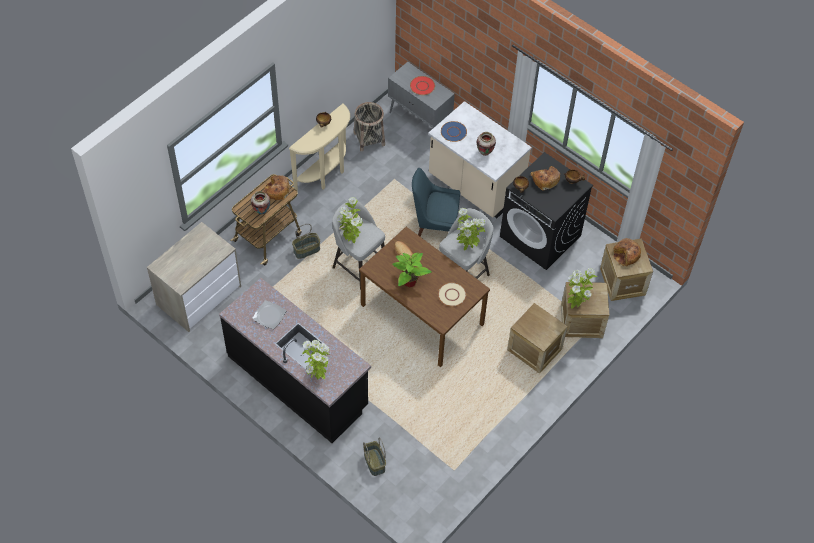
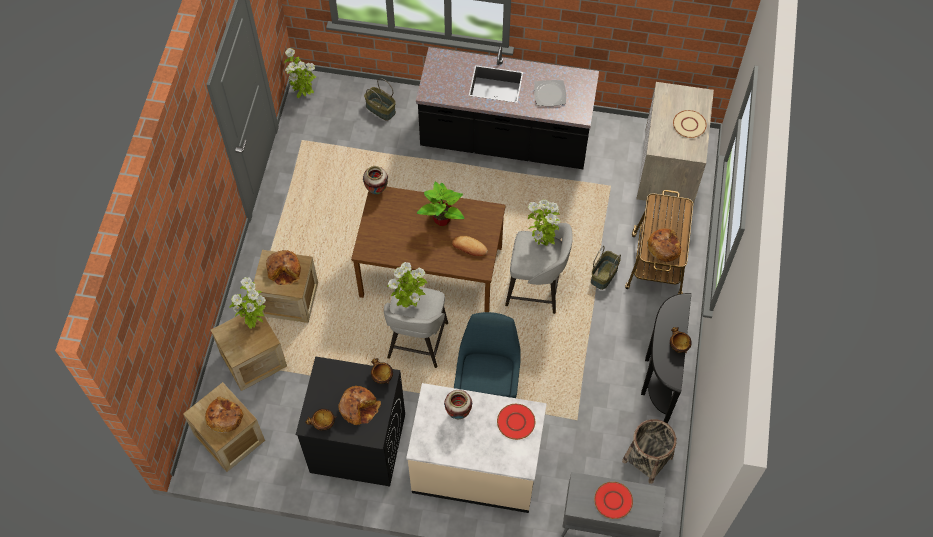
camera: 150 degrees right, 5 degrees up
(261, 212) = (658, 215): vase -> vase (376, 190)
(317, 376) = (459, 65): potted plant -> potted plant (303, 94)
(326, 174) = (657, 379): beige console table -> black console table
(434, 226) = (488, 384): blue chair -> blue chair turned 60 degrees counterclockwise
(452, 295) = (387, 229): beige plate -> beige plate (689, 125)
(453, 132) = (516, 421): blue plate -> red plate
(535, 327) = (285, 270): none -> bread

